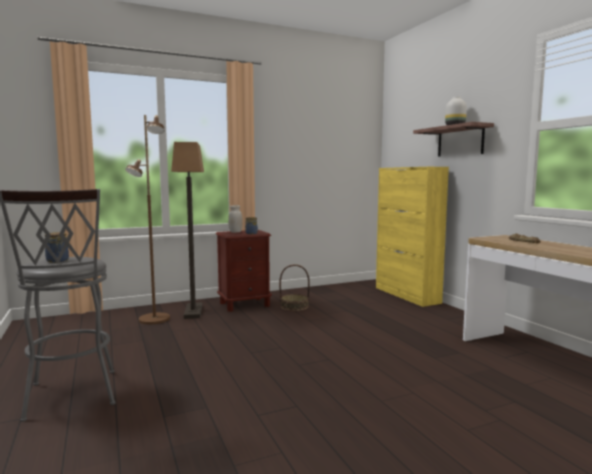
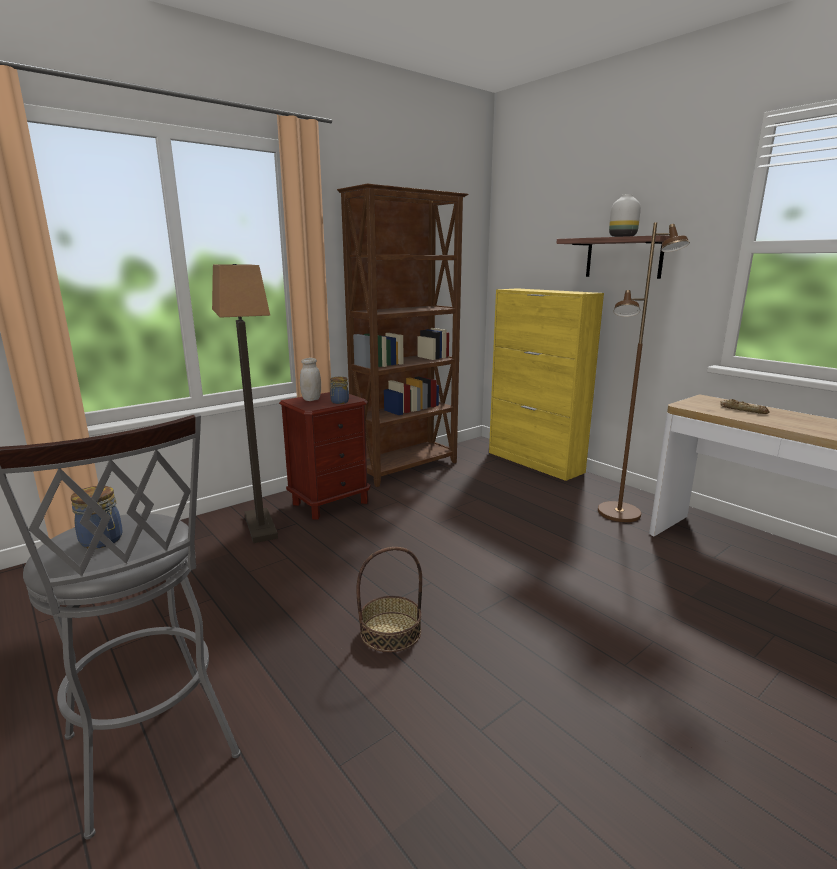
camera: 15 degrees left, 10 degrees up
(154, 319) = (206, 550): brown floor lamp -> brown floor lamp (619, 513)
(294, 307) = (403, 499): basket -> basket (390, 631)
(309, 291) = (407, 468): none -> brown bookcase

